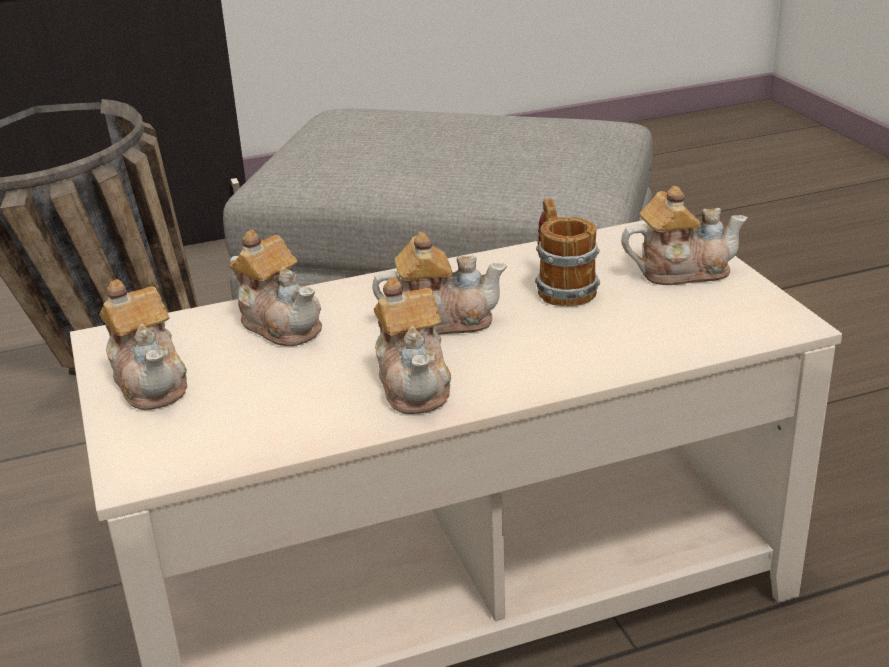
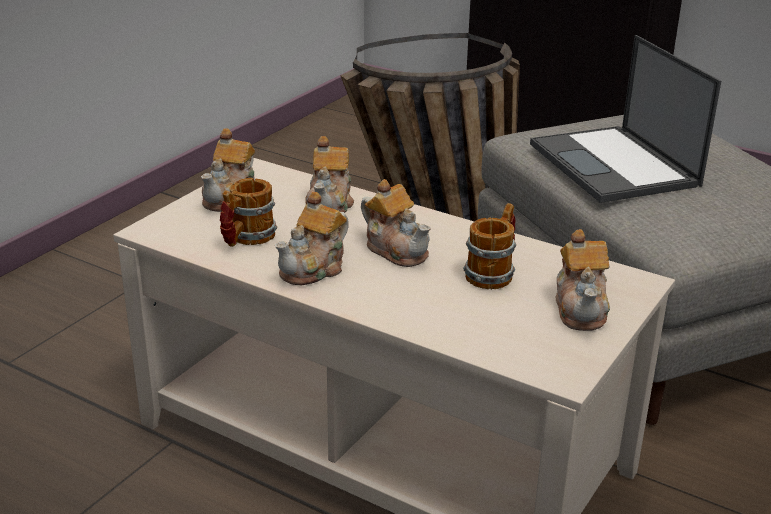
camera: 50 degrees right, 0 degrees up
(276, 406) = (246, 239): none -> mug
(410, 164) = (615, 165): none -> laptop
(681, 271) = (581, 309): teapot -> teapot turned 45 degrees clockwise

